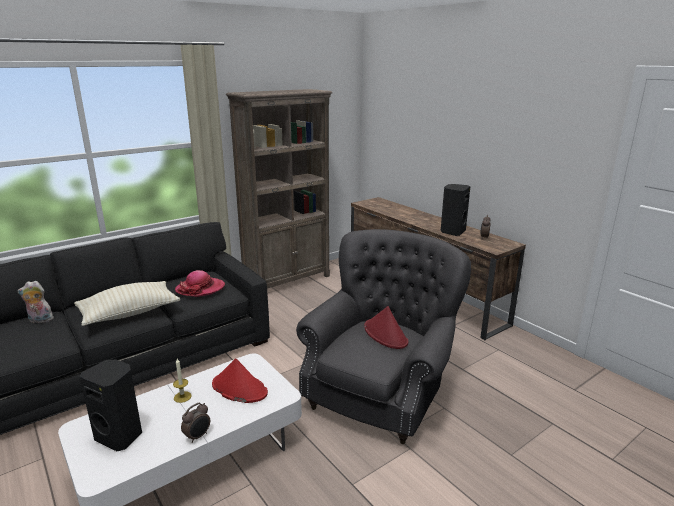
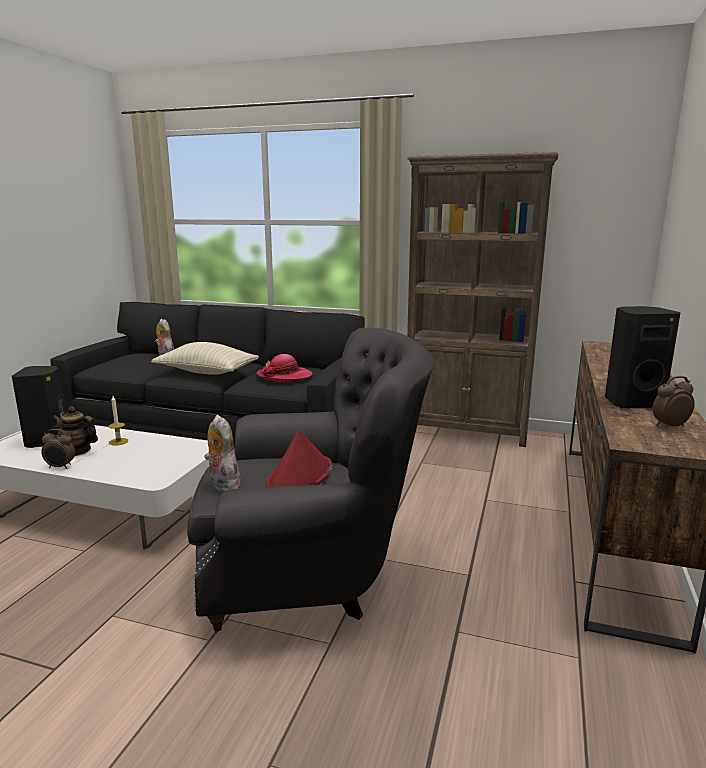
camera: 55 degrees right, 5 degrees down
(173, 422) = (78, 451): none -> teapot
(239, 388) = (150, 458): red hat -> none
(365, 361) = (222, 484): none -> plush toy

